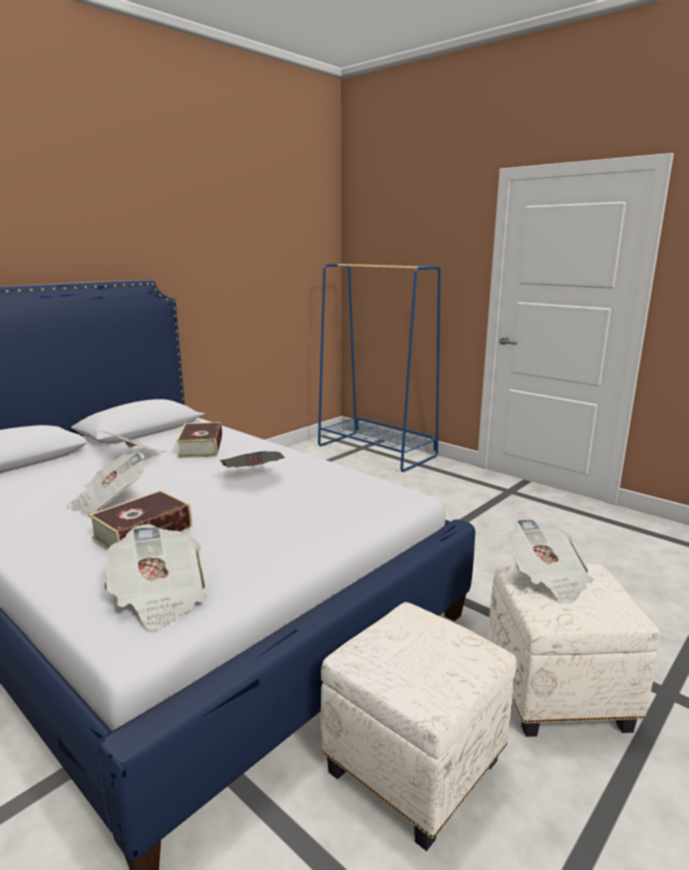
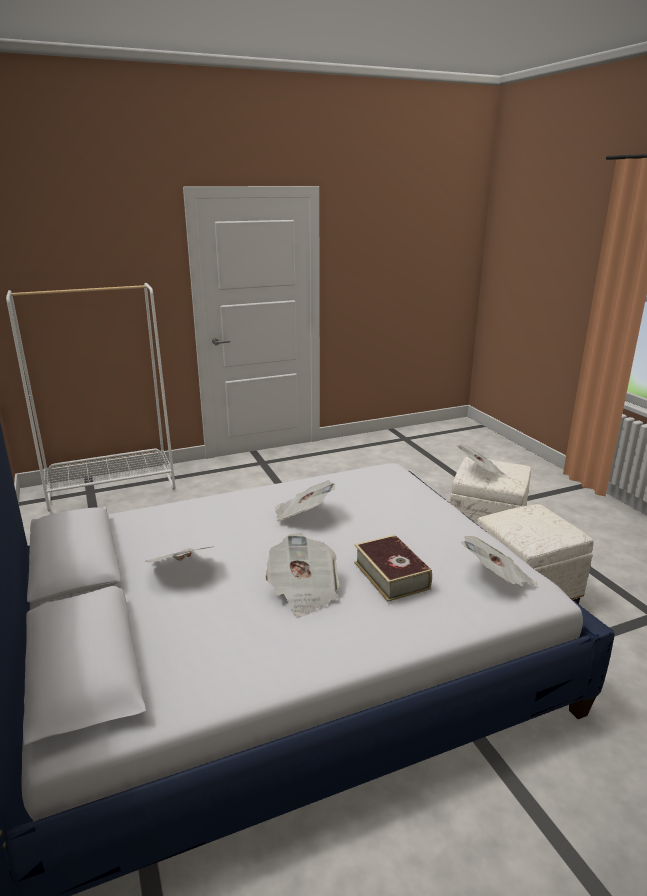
camera: 65 degrees left, 5 degrees up
(201, 447) = (194, 529): book -> none
(376, 451) = (111, 487): blue clothes rack -> white clothes rack

